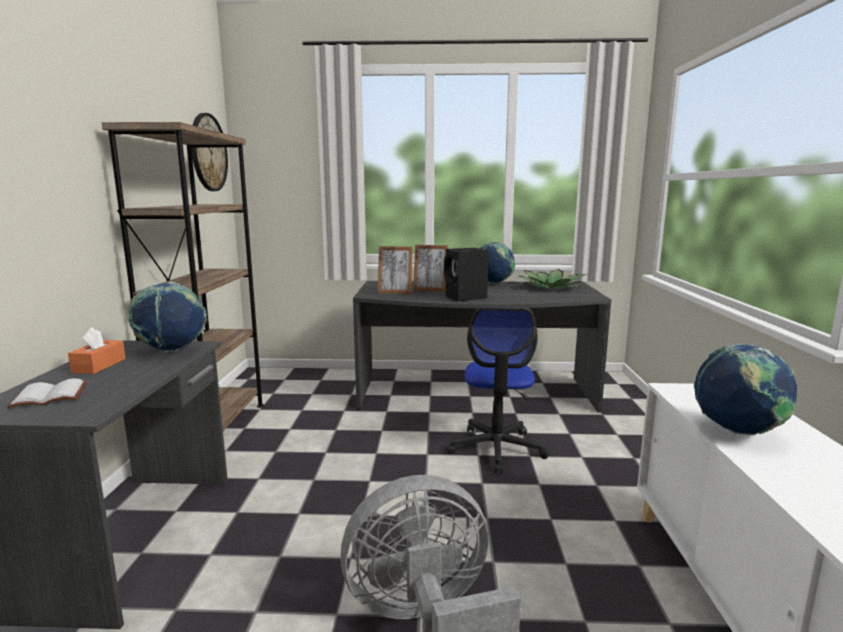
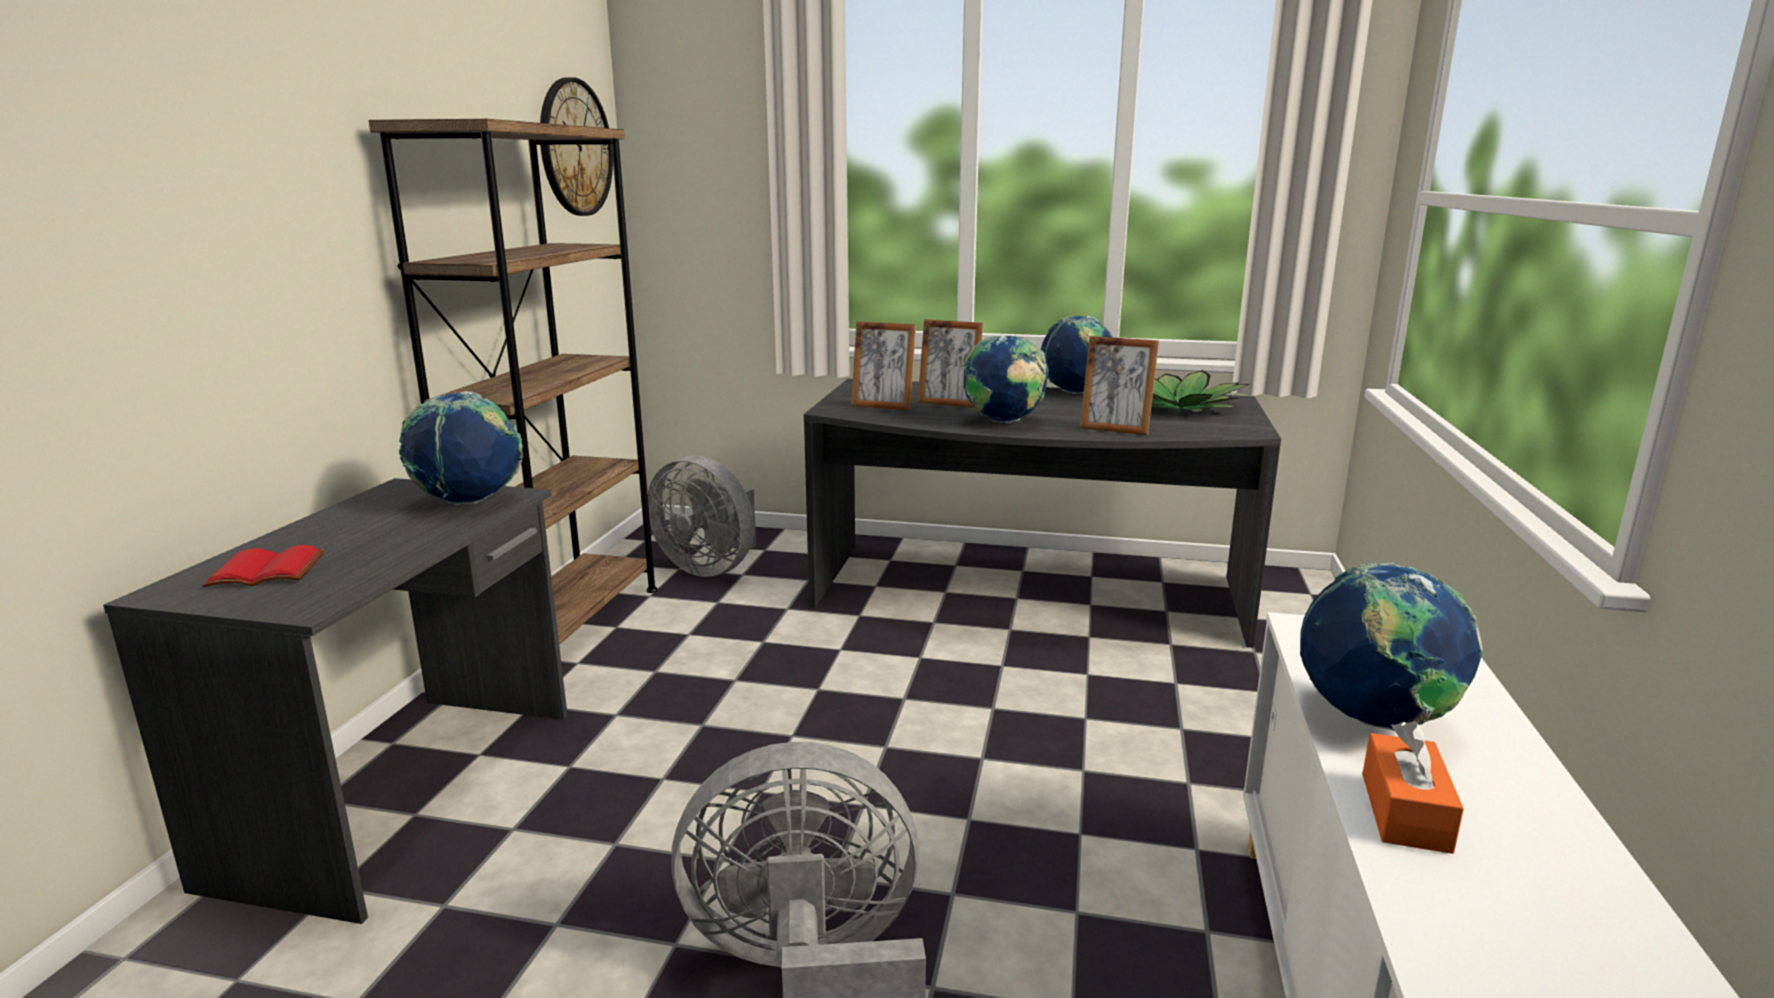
camera: 10 degrees right, 5 degrees up
(51, 395) = (269, 570): white book -> red book
(99, 365) = (353, 523): orange tissue box -> orange tissue box (1405, 812)
(291, 391) = (710, 567): none -> grey fan
(466, 297) = (1004, 423): black speaker -> globe
(496, 449) = (1030, 700): office chair -> none
(526, 298) = (1115, 429): none -> picture frame

